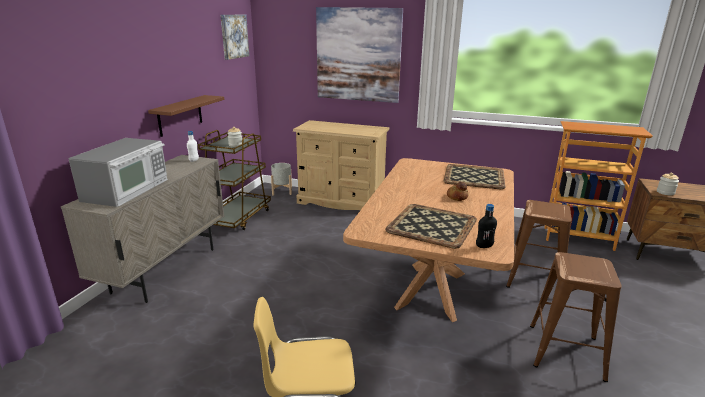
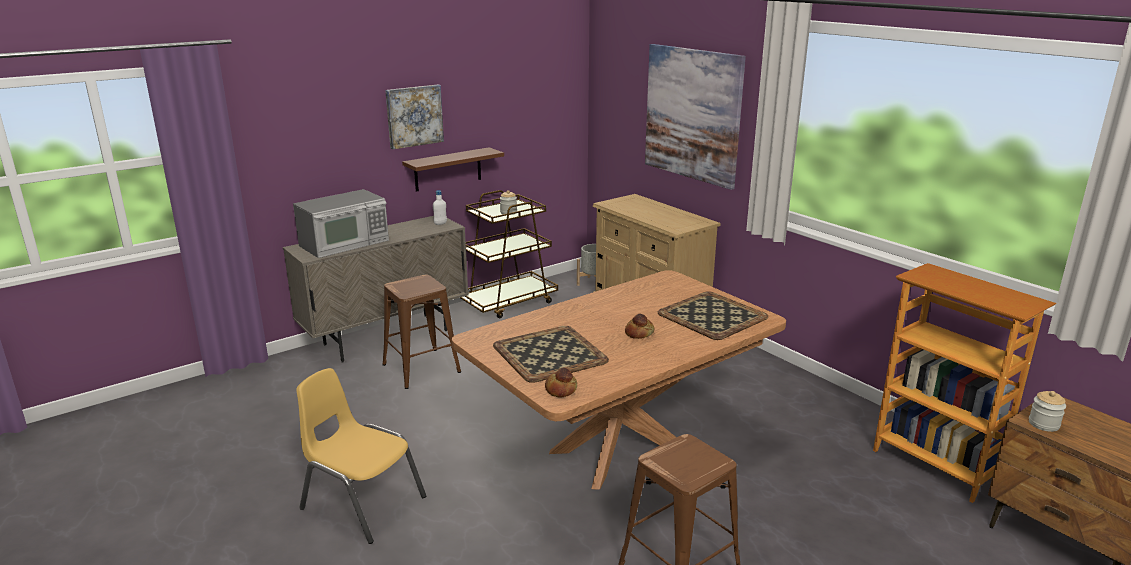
camera: 35 degrees right, 0 degrees up
(234, 36) = (550, 75): picture -> picture (414, 116)
(484, 246) = (561, 389): black bottle -> bread
(535, 279) = (770, 488): brown stool -> brown stool (421, 368)

